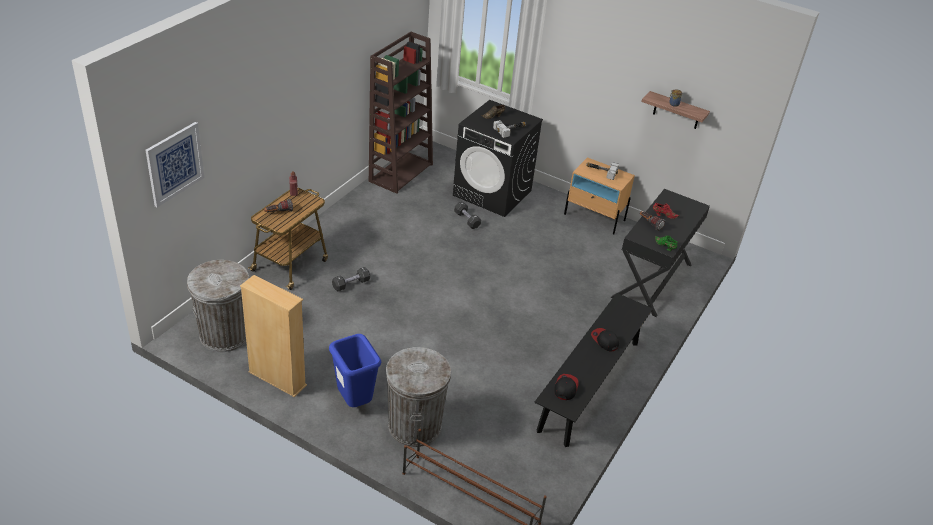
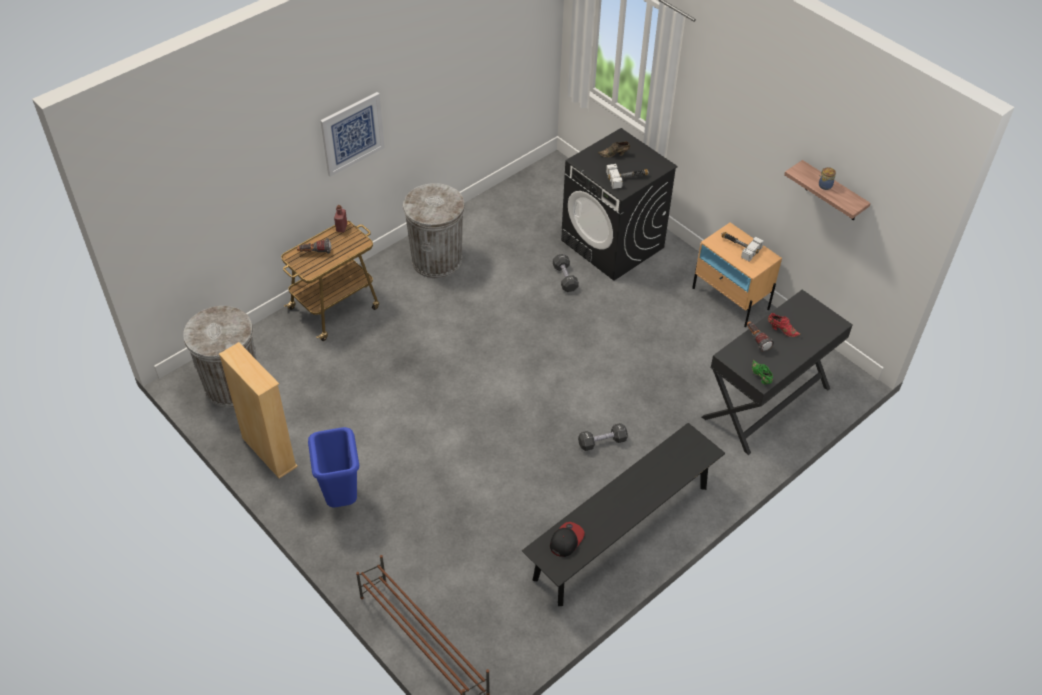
camera: 20 degrees right, 10 degrees up
(175, 163) = (172, 201): picture -> picture (352, 133)
(351, 284) = (393, 345): black dumbbell -> black dumbbell (602, 442)
(401, 172) = (510, 198): brown bookcase -> none
(415, 426) = (396, 542): grey trash can -> grey trash can (437, 260)
(604, 340) = (642, 486): cap -> none

